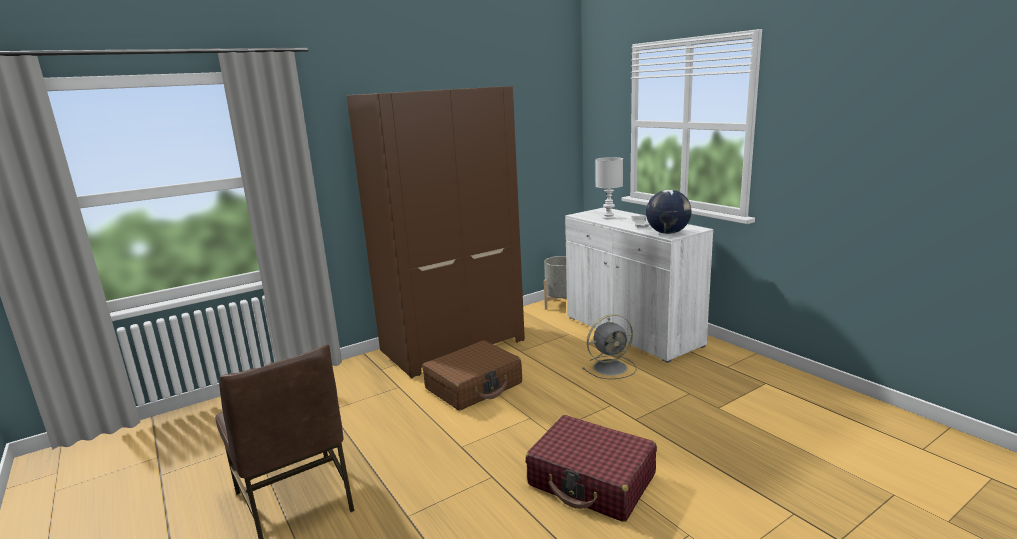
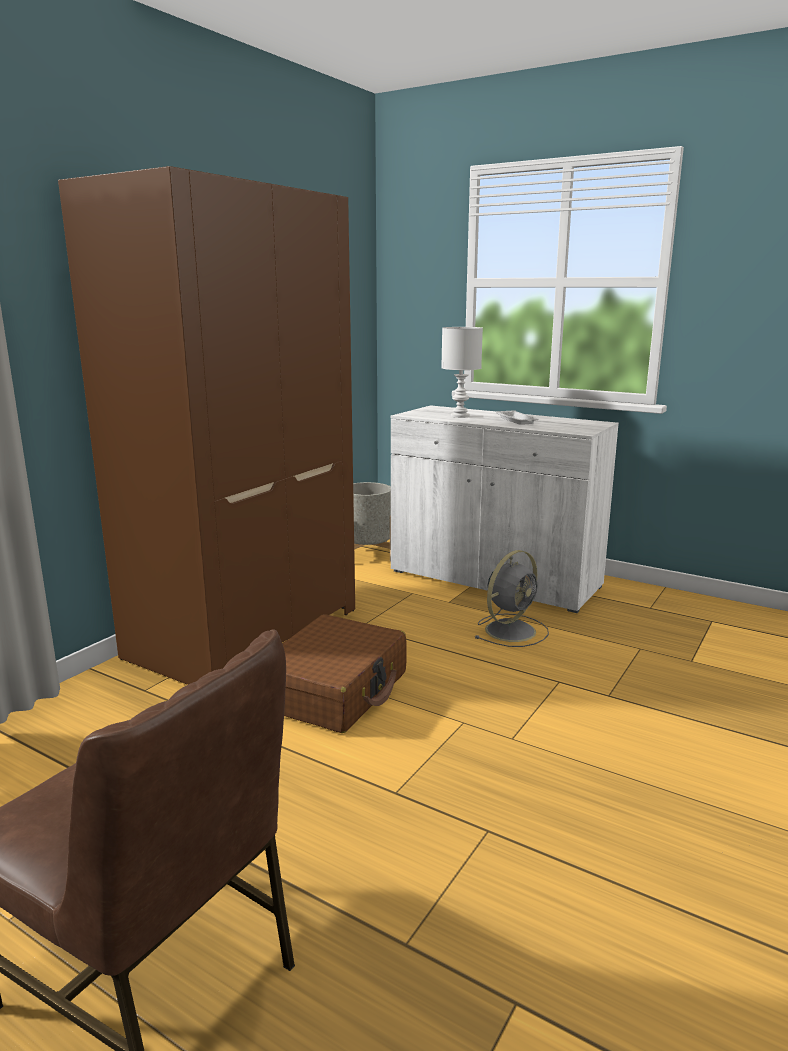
camera: 25 degrees left, 0 degrees up
(592, 480) = (636, 798): red suitcase -> none
(668, 233) = (572, 428): globe -> none

